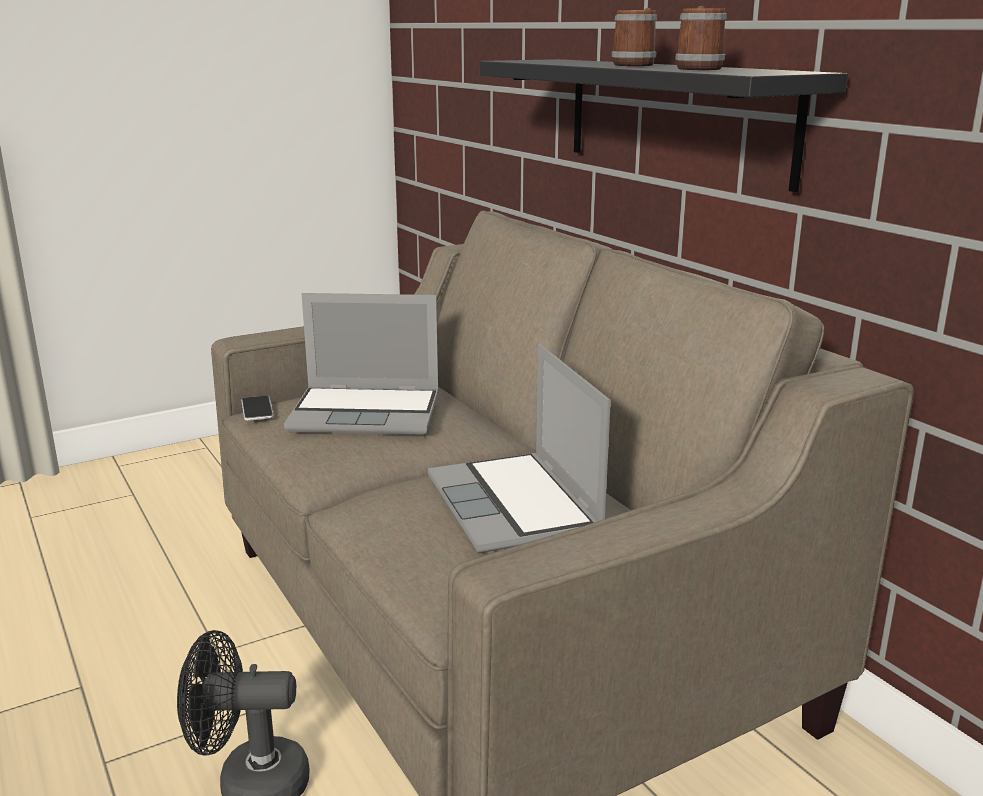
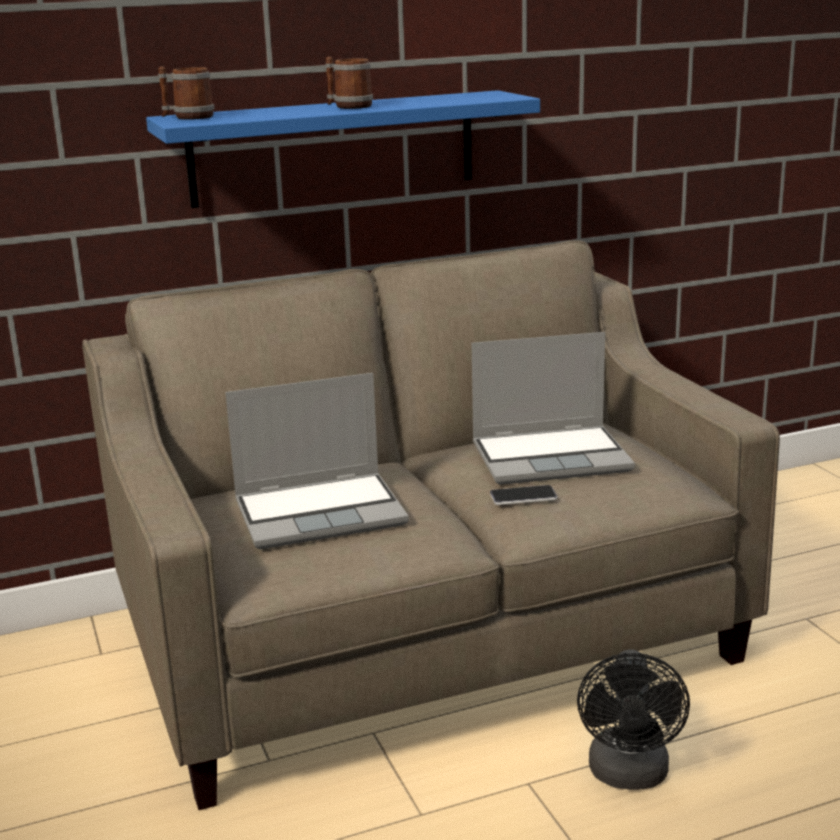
camera: 80 degrees left, 0 degrees up
(257, 409) = (267, 576): phone -> phone (523, 496)
(368, 413) = (321, 512): laptop -> laptop turned 60 degrees clockwise
(675, 118) = (334, 148): black shelf -> blue shelf
(698, 68) = (433, 100): mug -> mug (187, 117)

